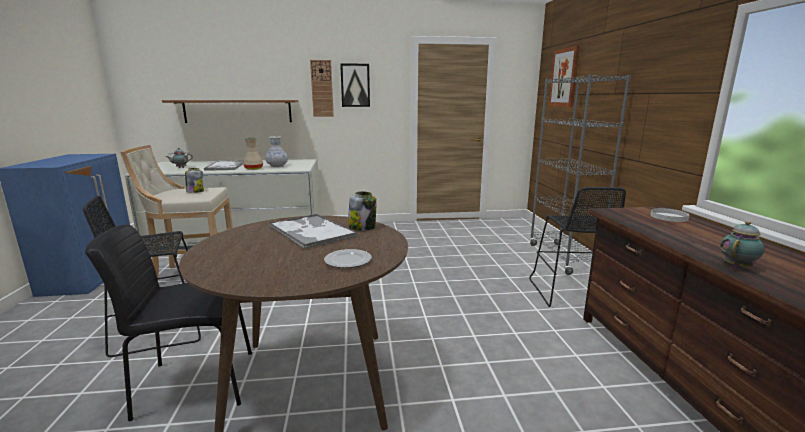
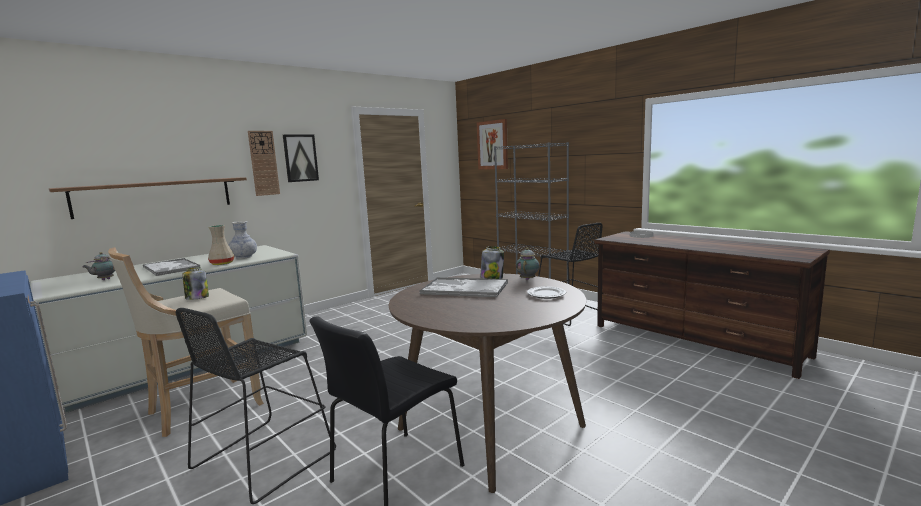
camera: 35 degrees left, 5 degrees down
(737, 266) = (717, 249): teapot -> teapot (528, 279)

